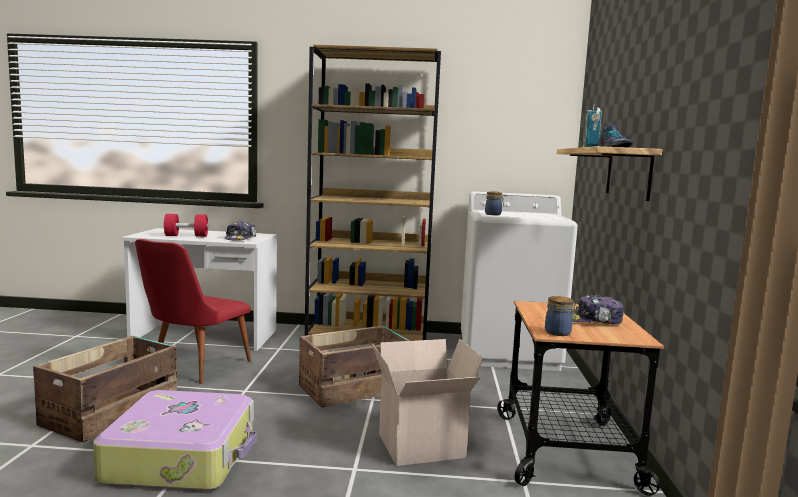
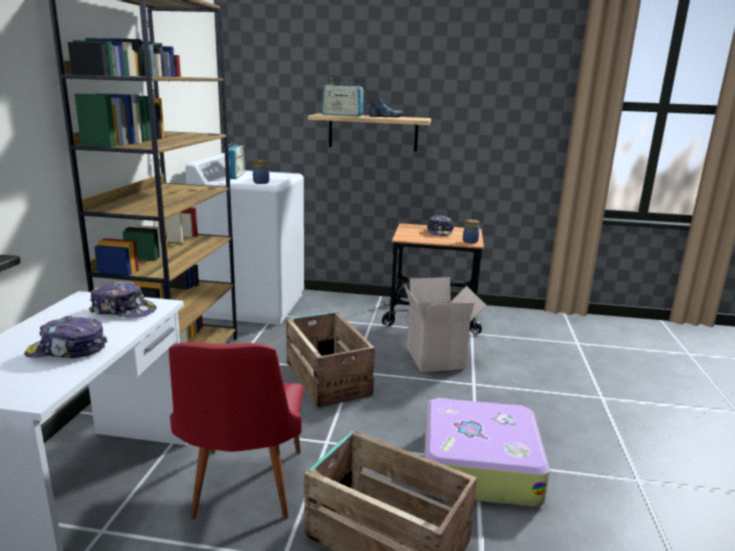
camera: 85 degrees left, 10 degrees up
(186, 236) = (67, 350): red dumbbell -> cap
(193, 368) = (243, 491): red chair -> red chair turned 60 degrees clockwise
(518, 212) = (235, 176): none -> radio

